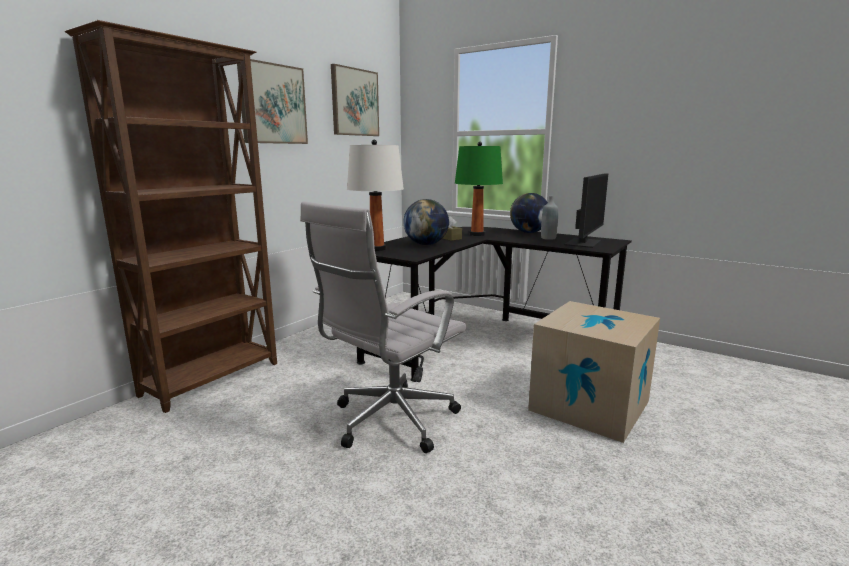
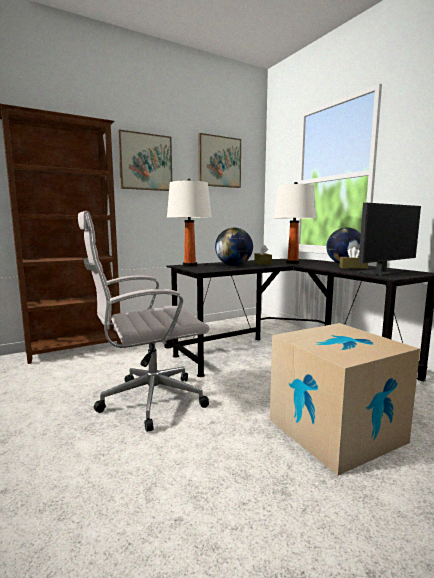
camera: 25 degrees right, 5 degrees down
(477, 234) = (293, 263): green table lamp -> white table lamp
(548, 238) = (353, 268): grey bottle -> brown tissue box

